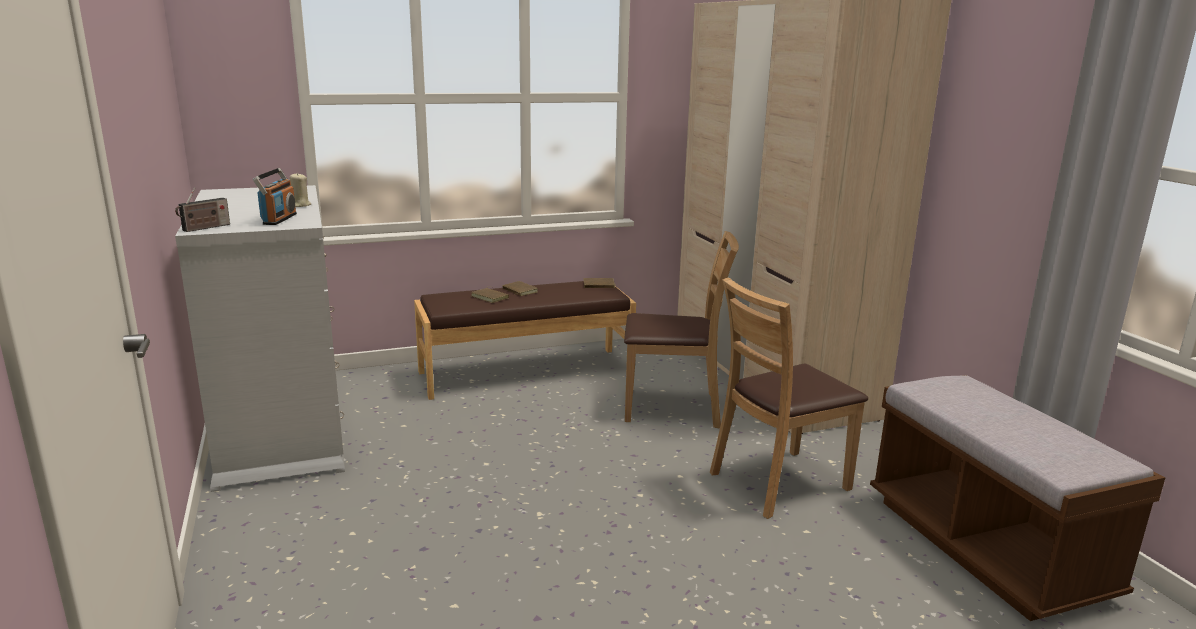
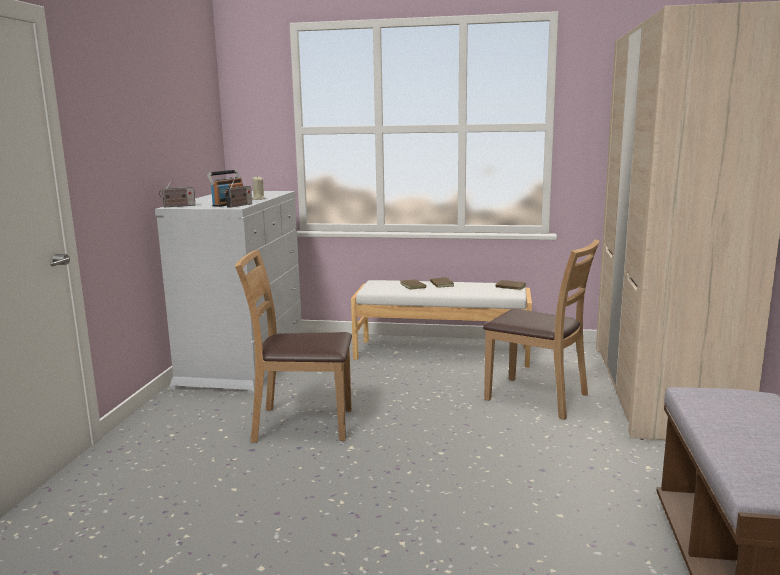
camera: 30 degrees right, 5 degrees down
(302, 221) = (239, 205): none -> radio
(526, 372) = (442, 353): brown bench -> white bench
(778, 482) = (575, 472): brown chair -> brown chair (302, 424)

